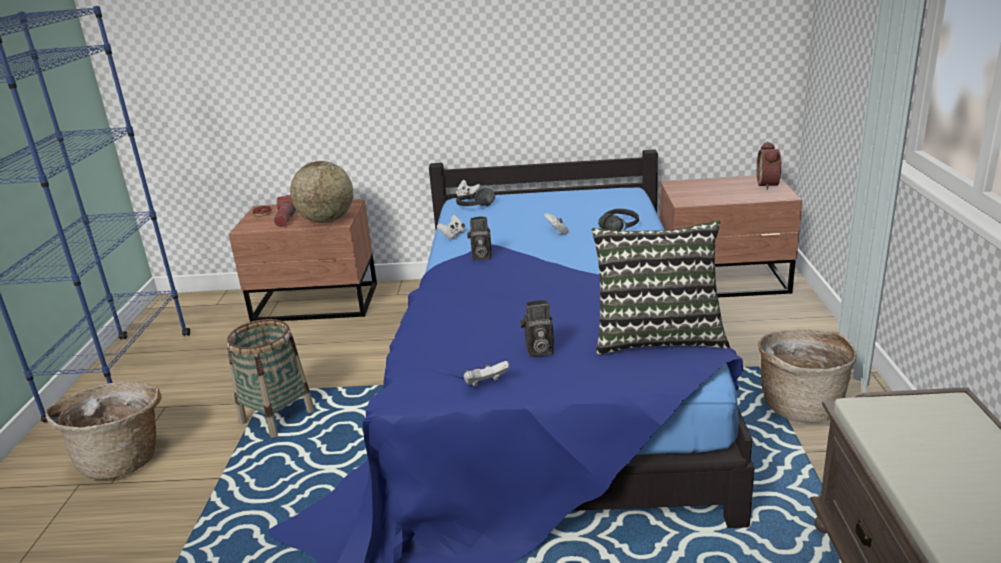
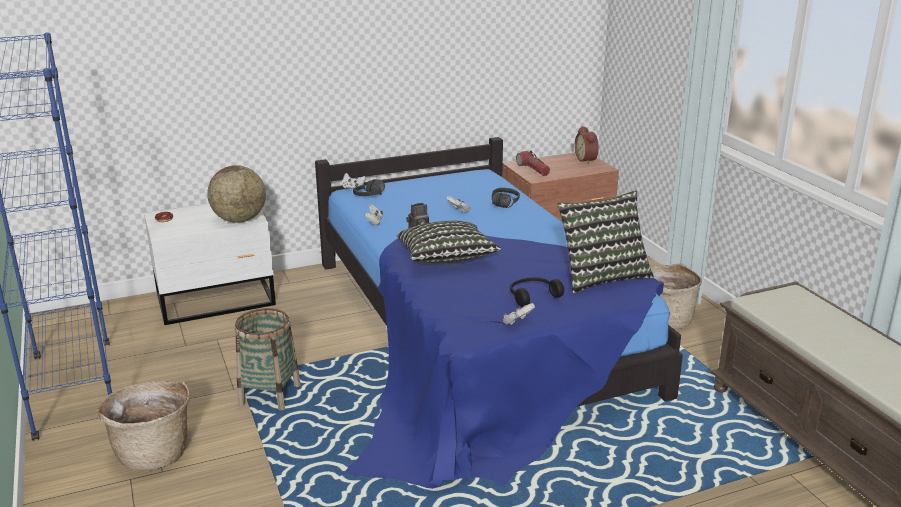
camera: 25 degrees left, 0 degrees up
(287, 218) = (195, 221): flashlight -> flashlight (533, 169)
(317, 304) = (218, 300): brown nightstand -> white nightstand
(485, 288) = (446, 259): none -> pillow
(538, 350) = (532, 296): camera -> black headphones

